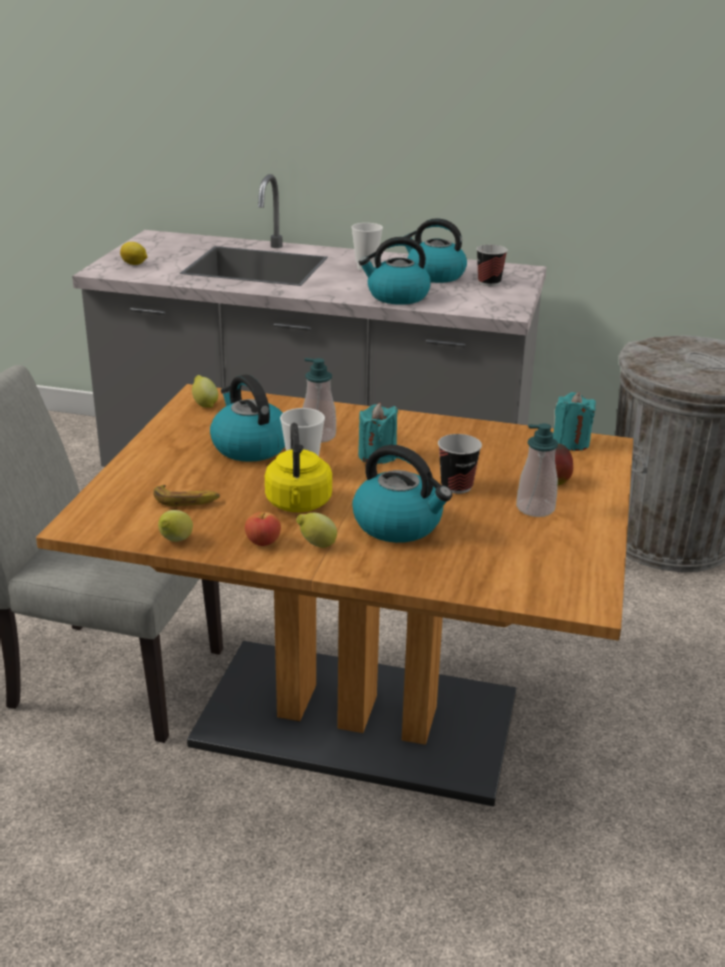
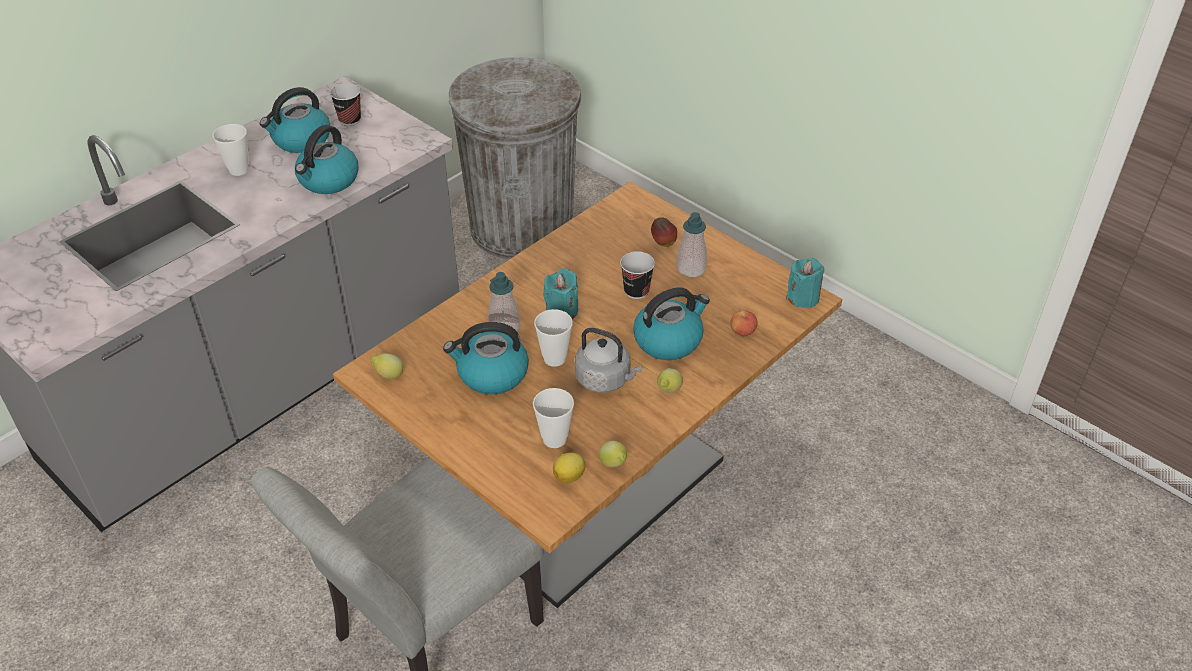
camera: 60 degrees left, 15 degrees up
(134, 264) = (49, 314): lemon -> lemon (570, 476)
(186, 500) = (554, 439): banana -> cup
(263, 541) = (645, 417): apple -> apple (742, 331)
(298, 505) = (605, 380): yellow kettle -> grey kettle
(570, 443) = (616, 211): turquoise candle -> turquoise candle (803, 297)

